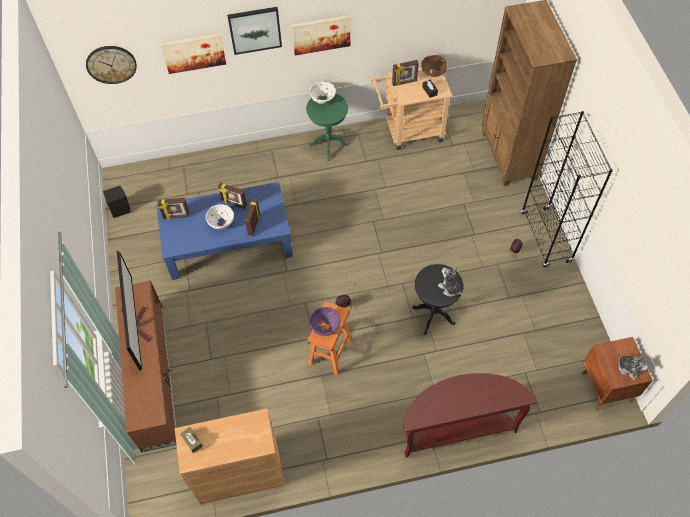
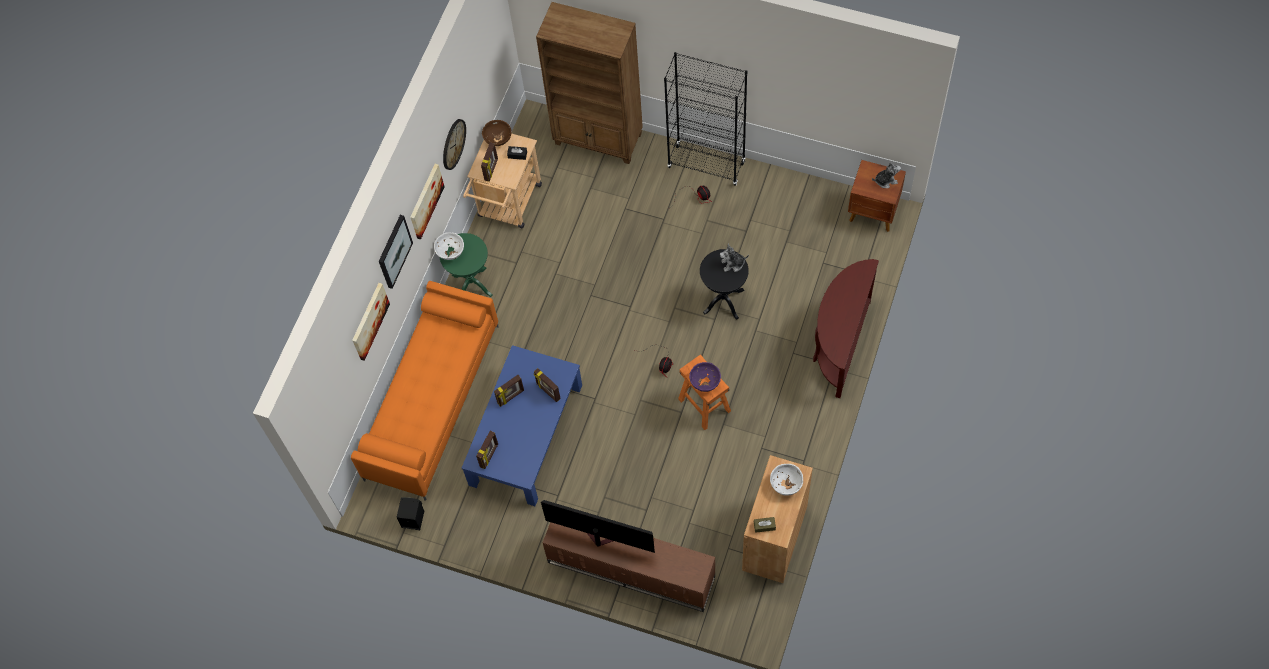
camera: 55 degrees left, 5 degrees up
(111, 64) = (331, 401): wall clock -> wall clock (453, 144)
(220, 171) = (432, 401): none -> orange sofa
(221, 223) = (526, 418): white bowl -> white bowl (786, 484)

